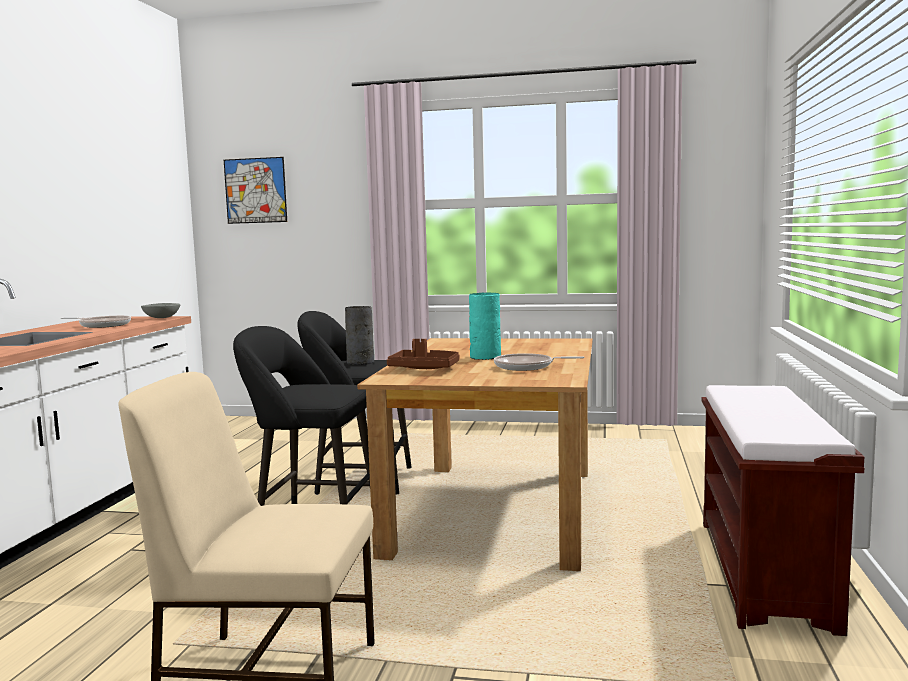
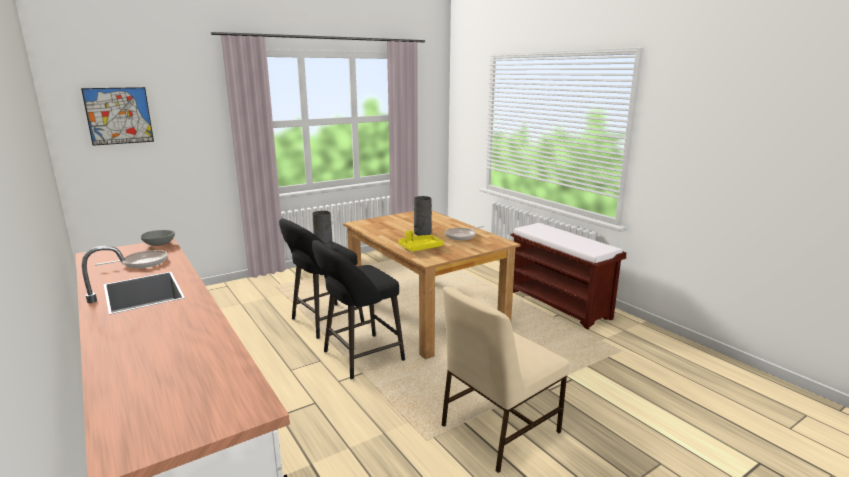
camera: 45 degrees left, 10 degrees up
(424, 368) = (420, 248): brown tray -> yellow tray
(484, 357) = (422, 233): turquoise vase -> grey vase

